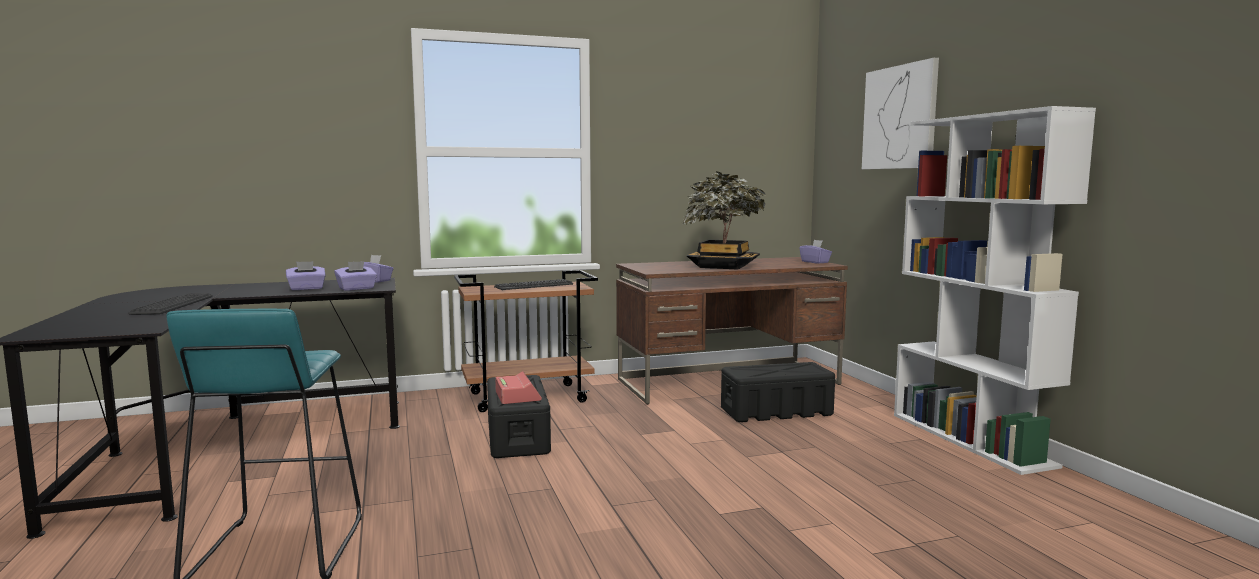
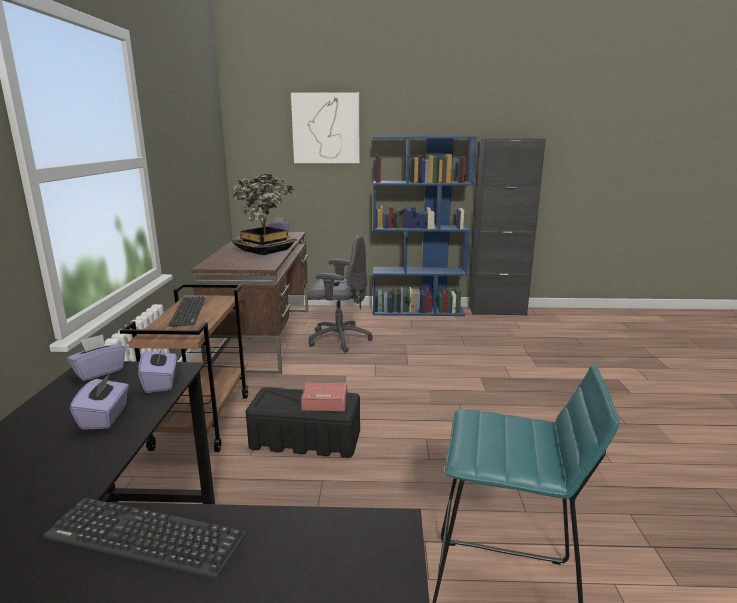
camera: 70 degrees left, 10 degrees up
(775, 411) = (338, 339): black storage box -> grey office chair
(971, 439) = (418, 311): white bookcase -> blue bookcase
(1114, 501) = (497, 311): none -> black cabinet

